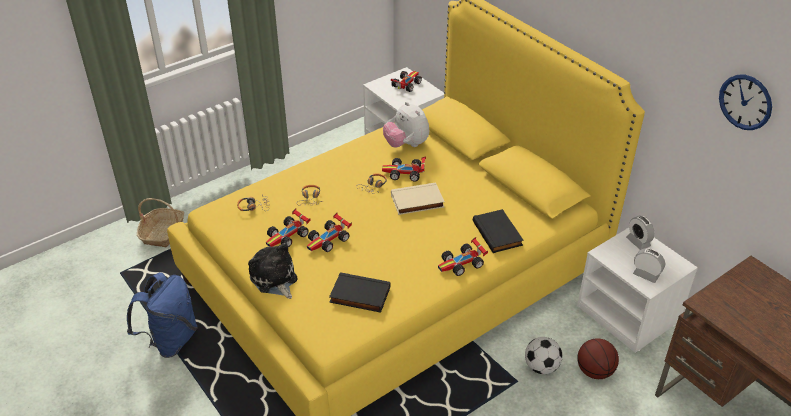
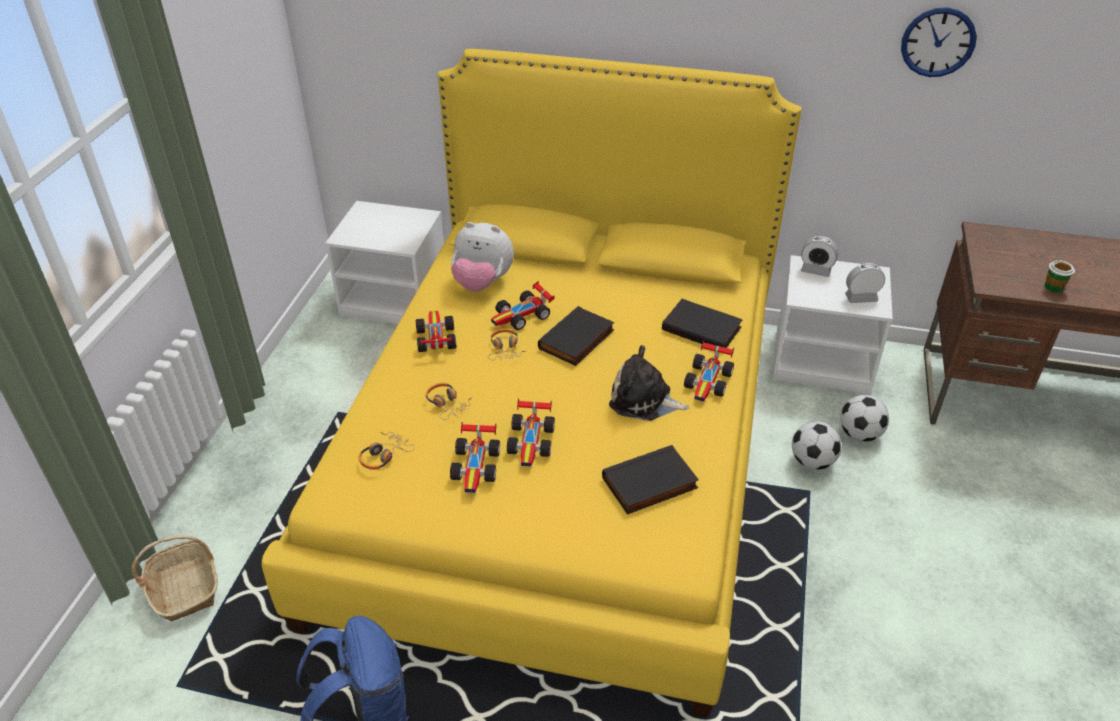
camera: 40 degrees left, 0 degrees up
(274, 279) = (525, 530): plush toy -> plush toy (644, 400)
(406, 84) = (380, 220): toy car -> toy car (435, 339)
(417, 202) = (577, 340): beige book -> black book
(594, 371) = (859, 434): basketball -> football
(751, 330) = (1053, 287): none -> cup

